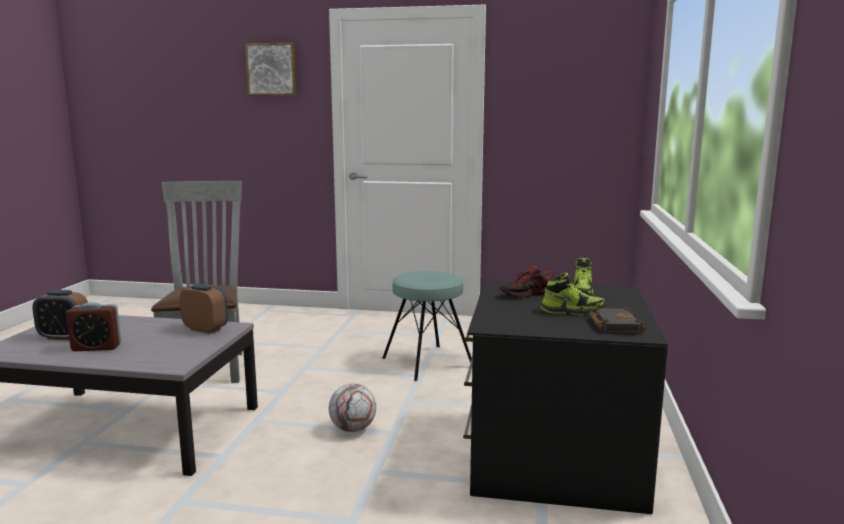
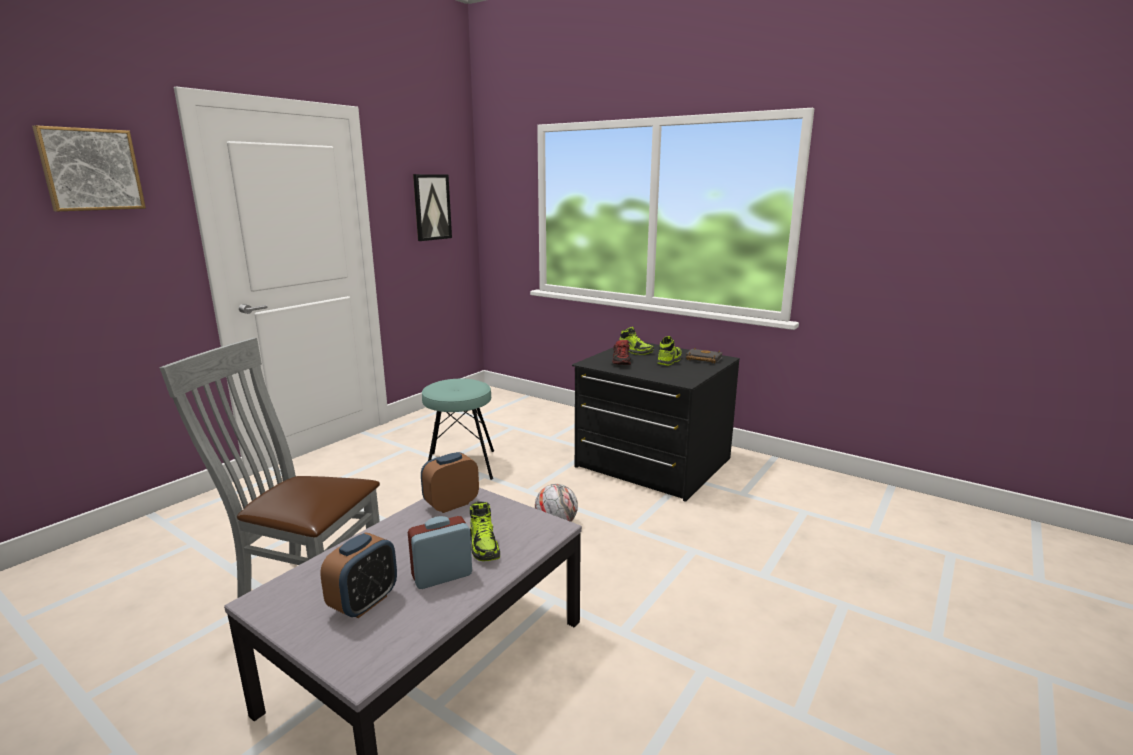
camera: 65 degrees left, 5 degrees up
(96, 347) = (442, 575): alarm clock -> alarm clock turned 135 degrees counterclockwise
(140, 350) = (484, 546): none -> shoe
(569, 103) = (432, 207): none -> picture

